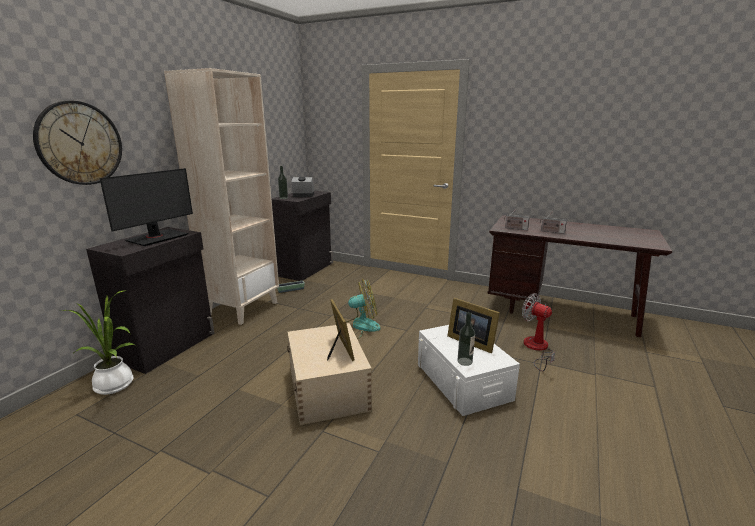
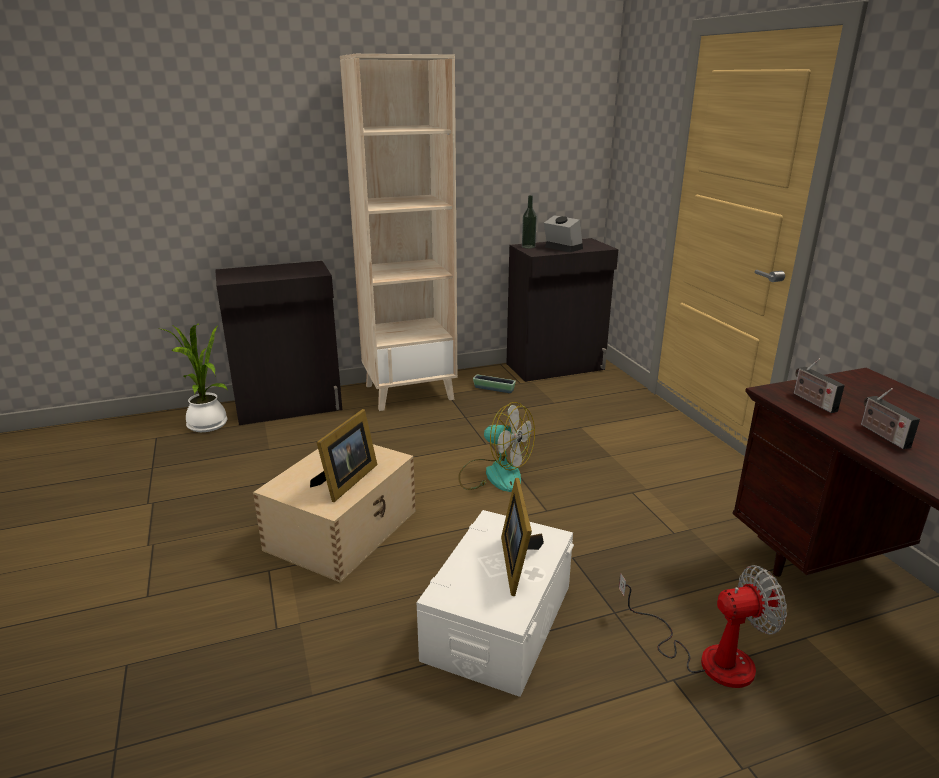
camera: 45 degrees right, 5 degrees up
(79, 143) = (222, 150): wall clock -> none
(157, 238) = (283, 272): monitor -> none
(464, 361) = (454, 583): bottle -> none
(537, 349) = (708, 657): fan -> fan turned 75 degrees clockwise

